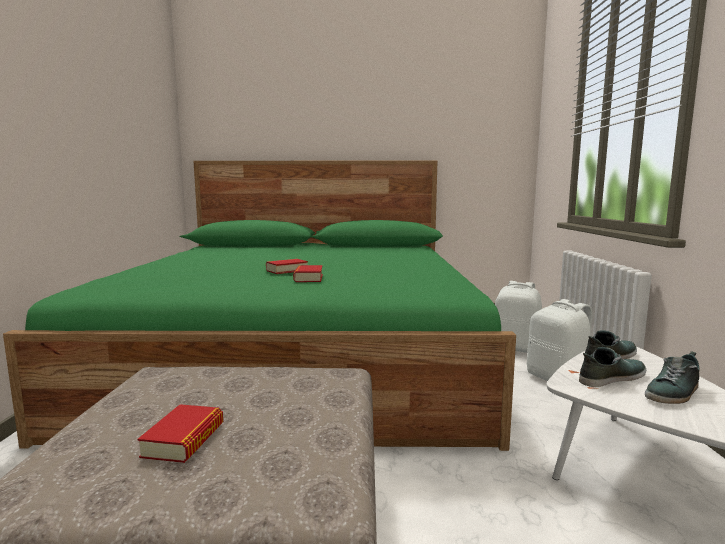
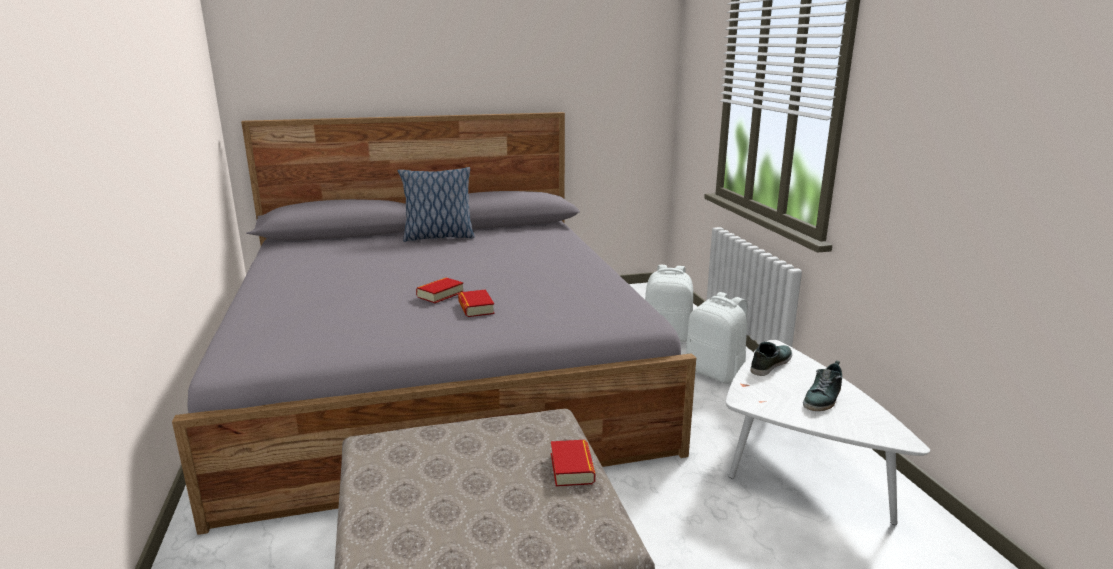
camera: 15 degrees left, 10 degrees up
(184, 440) = (467, 509): book -> book (572, 468)
(301, 355) = (439, 372): green bed -> grey bed
(321, 248) = (438, 237): none -> pillow
(611, 377) = (775, 388): shoe -> none

